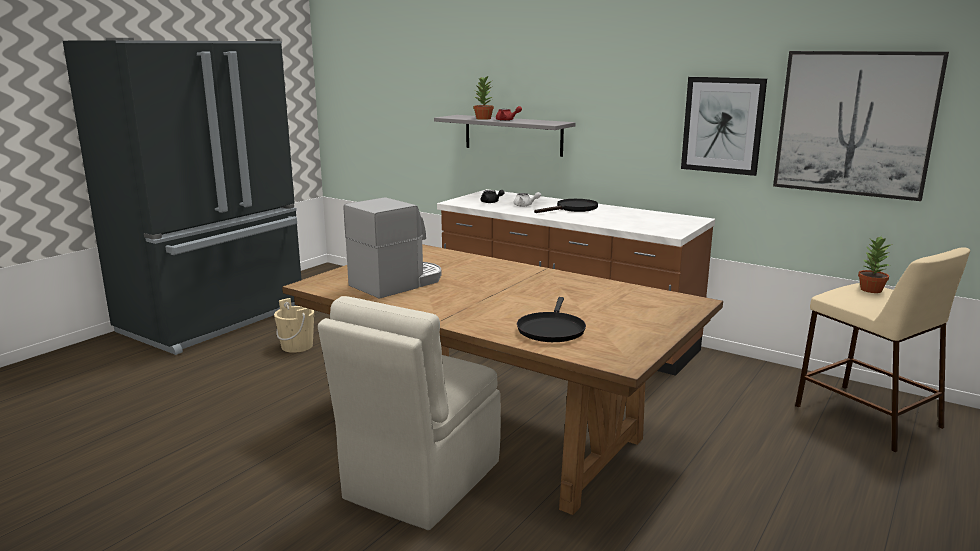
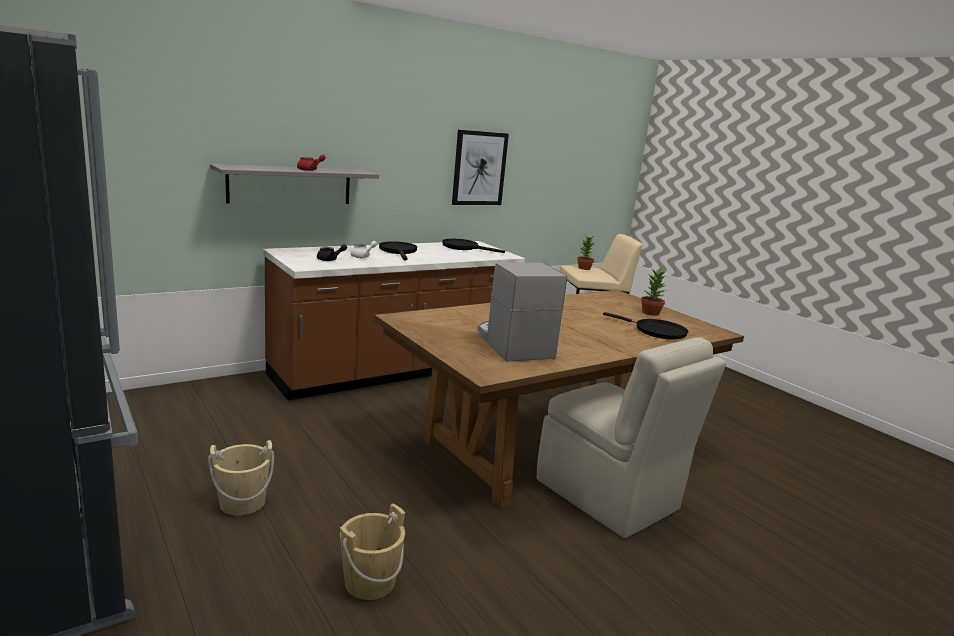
camera: 70 degrees left, 0 degrees up
(229, 403) = (370, 582): none -> beige bucket
(483, 118) = (277, 168): potted plant -> potted plant (651, 313)
(658, 219) = (465, 248): none -> black frying pan
(854, 123) = (550, 165): picture -> none

